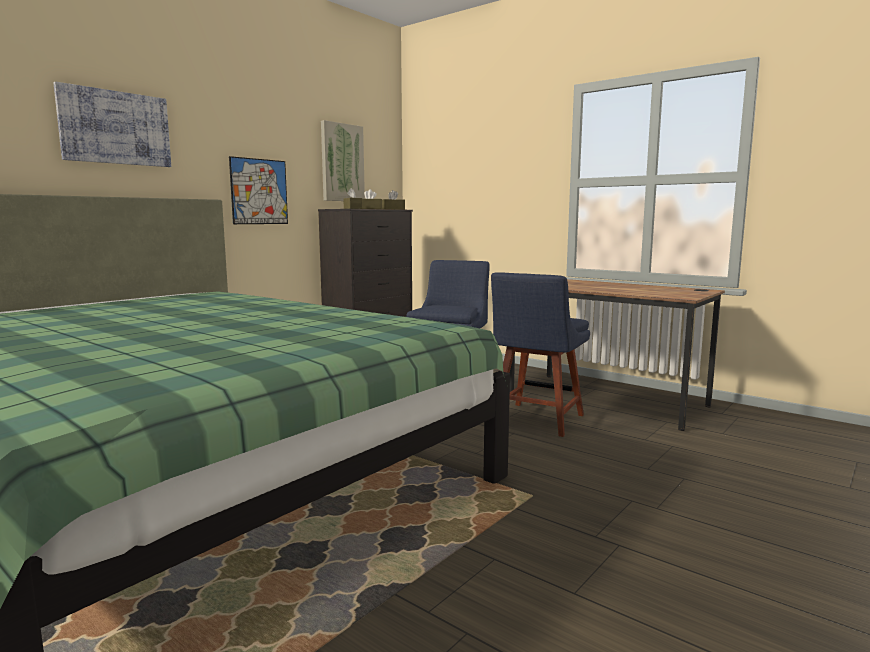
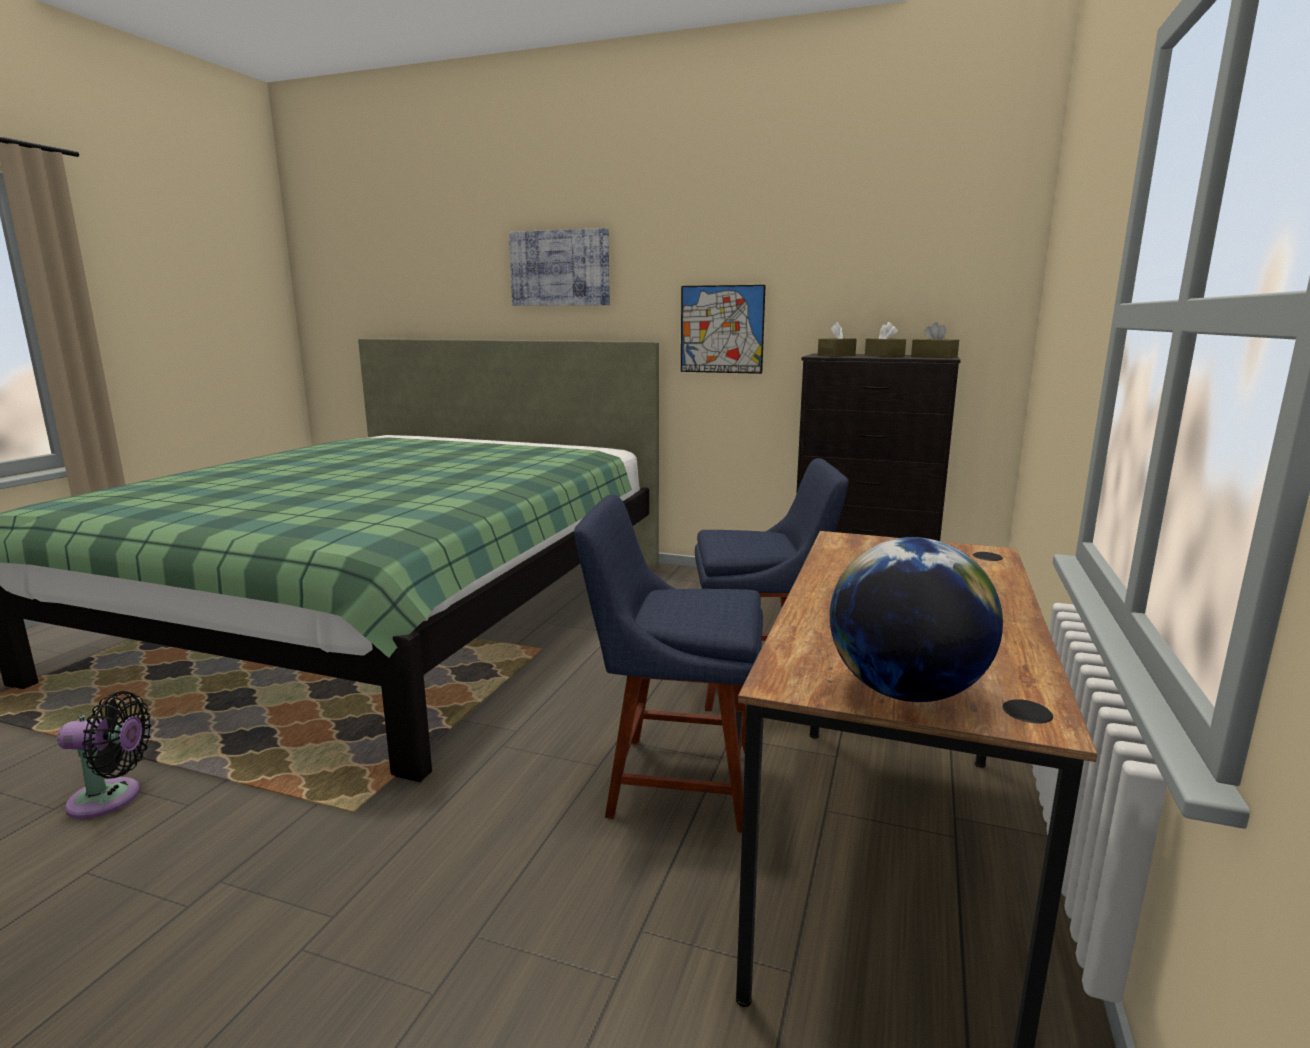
camera: 70 degrees right, 5 degrees up
(342, 163) = (879, 277): picture -> none
(465, 600) = (111, 799): none -> black fan
(691, 293) = (905, 692): none -> globe

